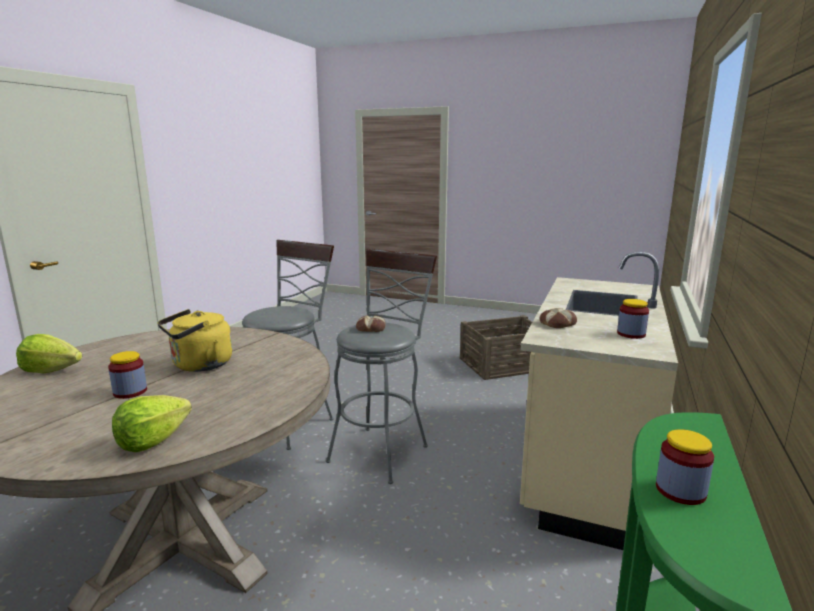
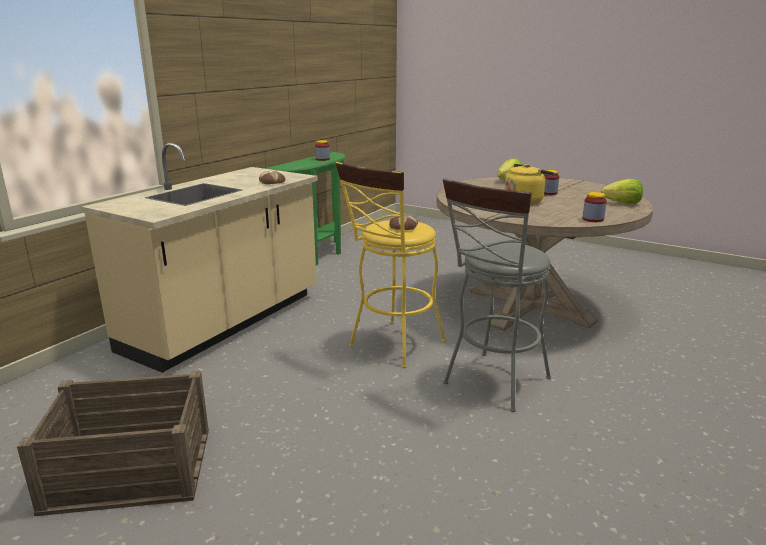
camera: 170 degrees left, 5 degrees up
(382, 449) = (392, 346): grey stool -> yellow stool
(631, 334) = (239, 176): jar -> jar (593, 219)

